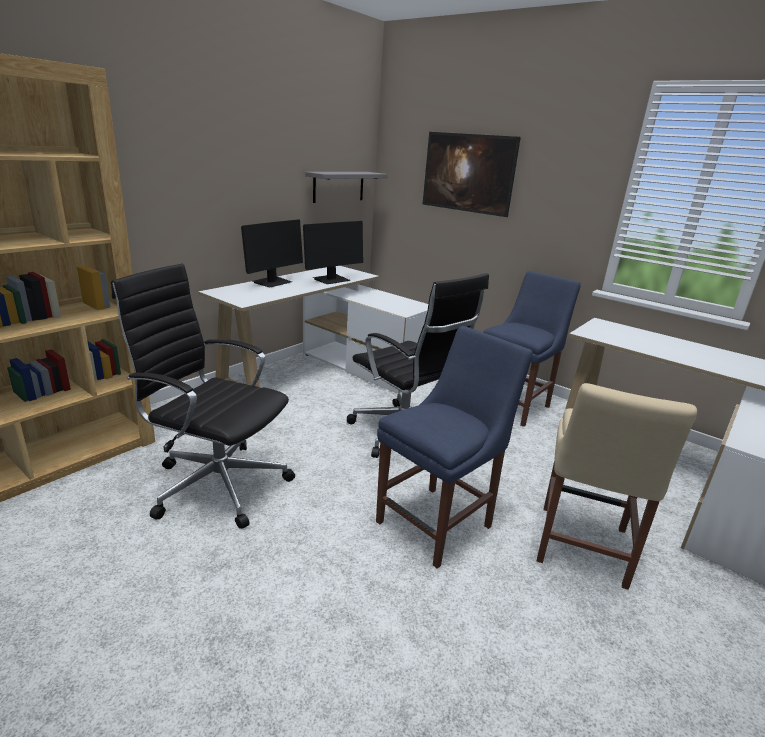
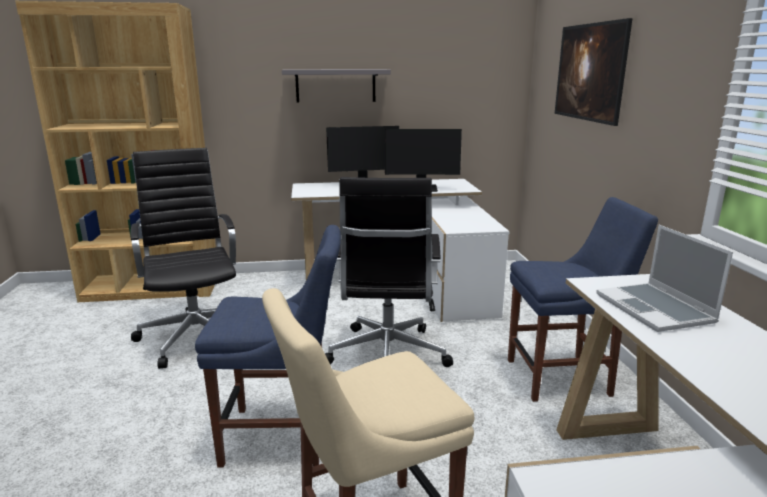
camera: 45 degrees right, 5 degrees down
(338, 186) = (470, 95): grey shelf -> grey shelf (335, 85)
(636, 340) = (656, 309): none -> laptop

